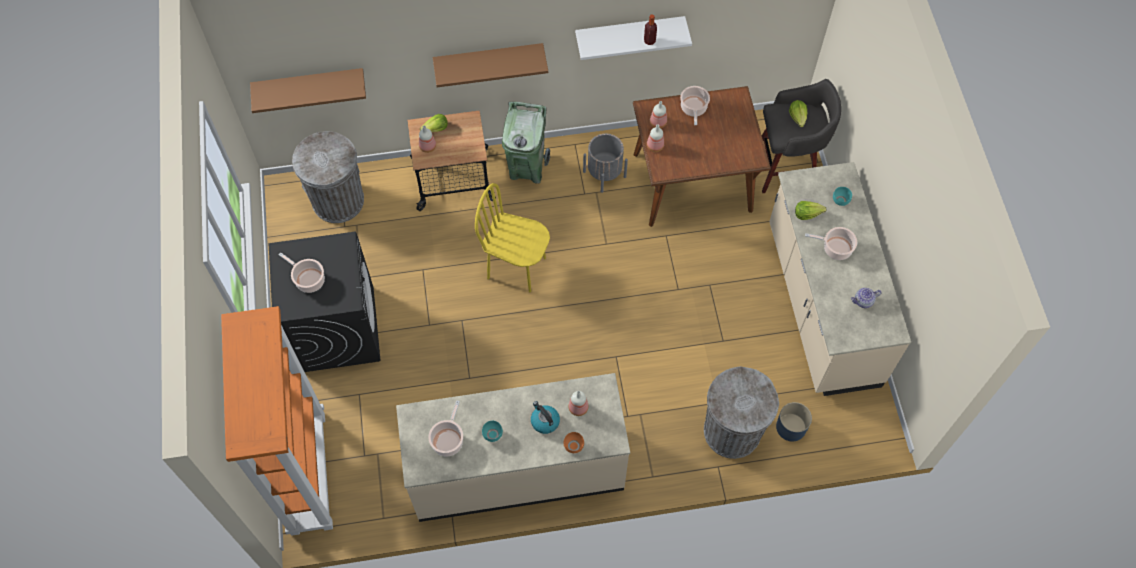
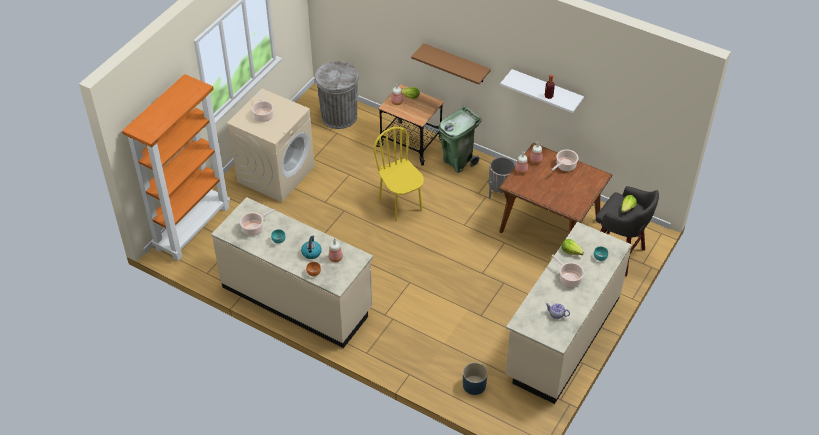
camera: 40 degrees right, 15 degrees down
(309, 84) = (351, 24): brown shelf -> none
(337, 328) = (276, 174): black washing machine -> beige washing machine
(731, 431) = (436, 363): grey trash can -> none

